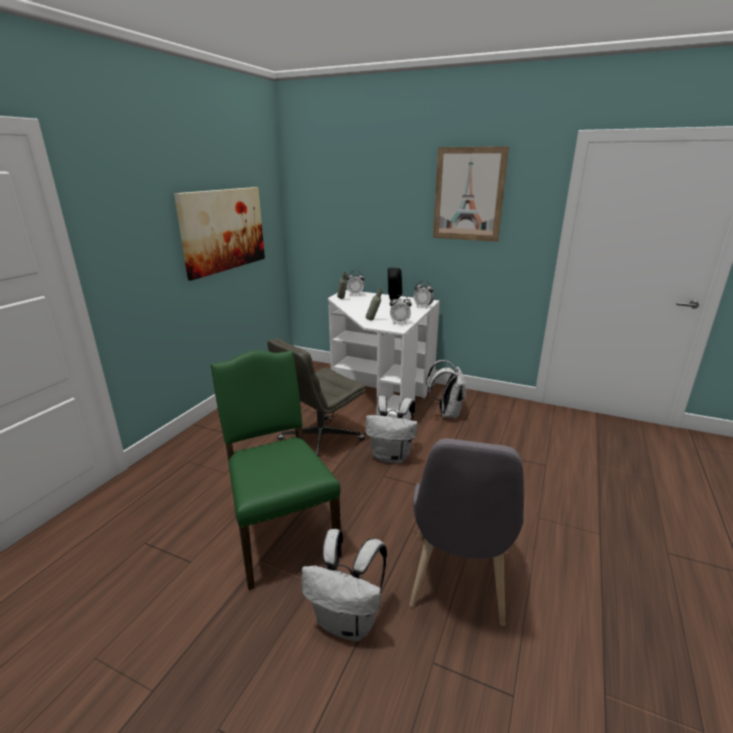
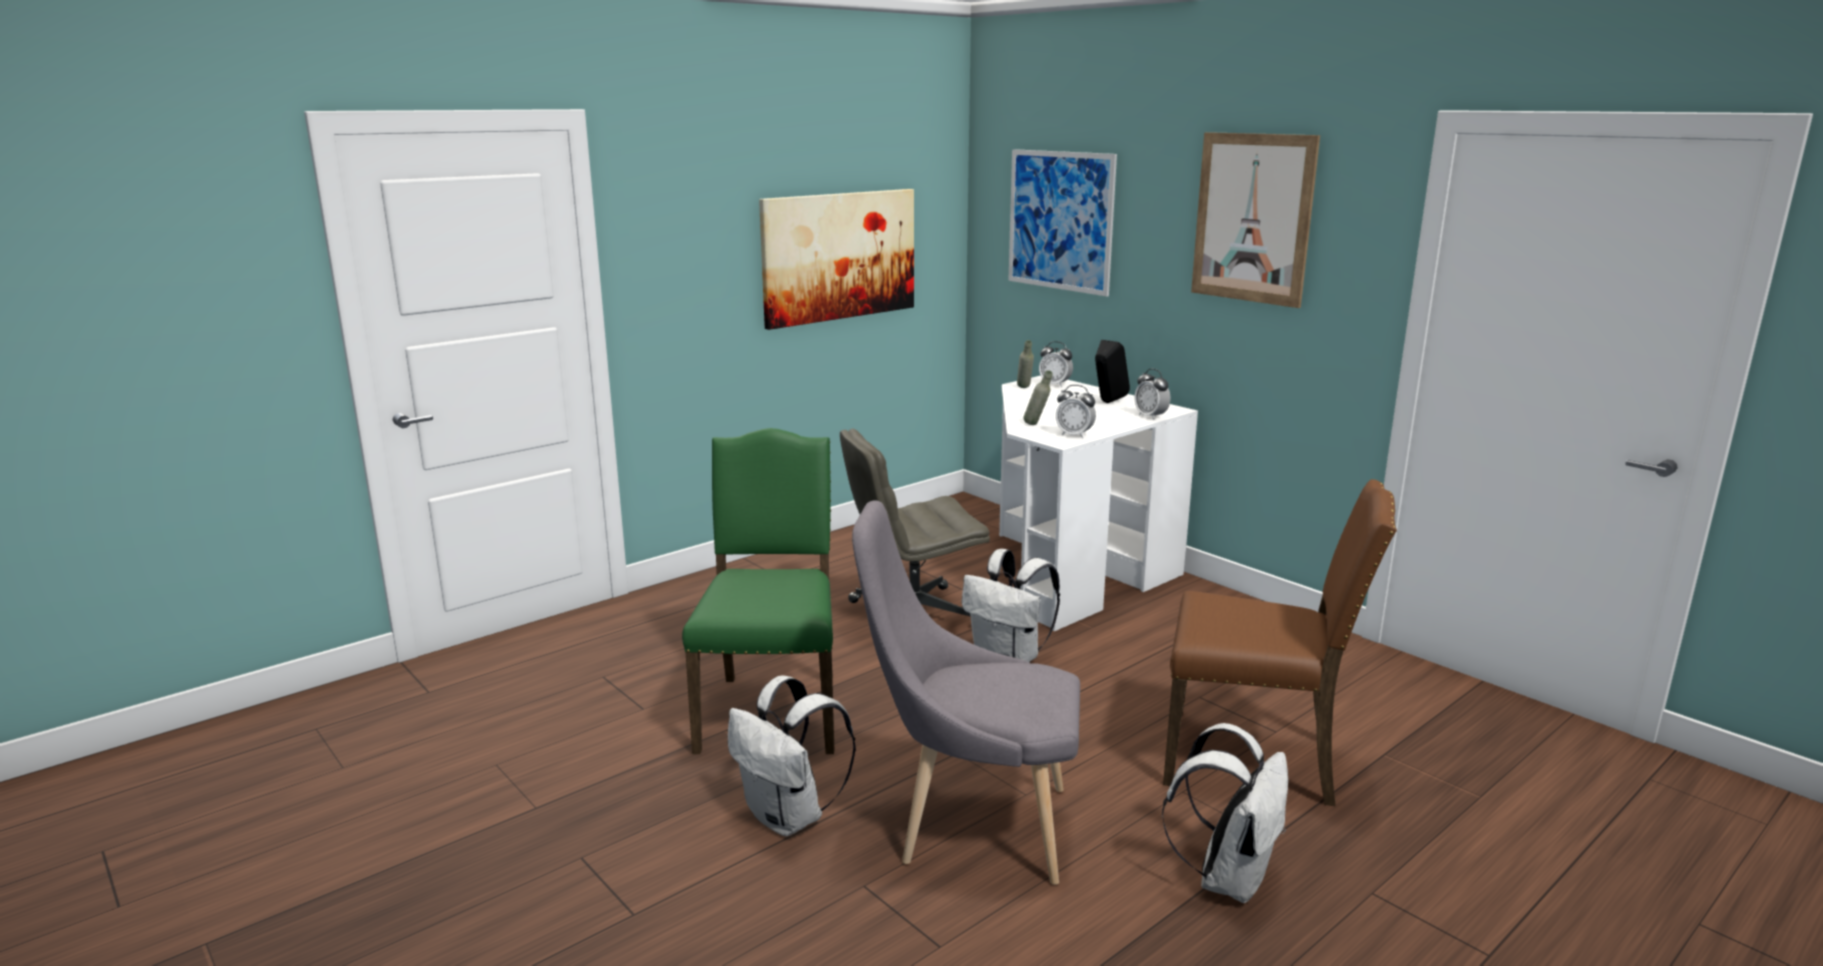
camera: 25 degrees right, 5 degrees down
(346, 203) = (1060, 221): none -> picture
(447, 413) = (1163, 622): white backpack -> white backpack (1228, 878)
(458, 584) = (971, 826): grey chair -> grey chair turned 60 degrees clockwise
(551, 485) = (1254, 759): none -> brown chair

